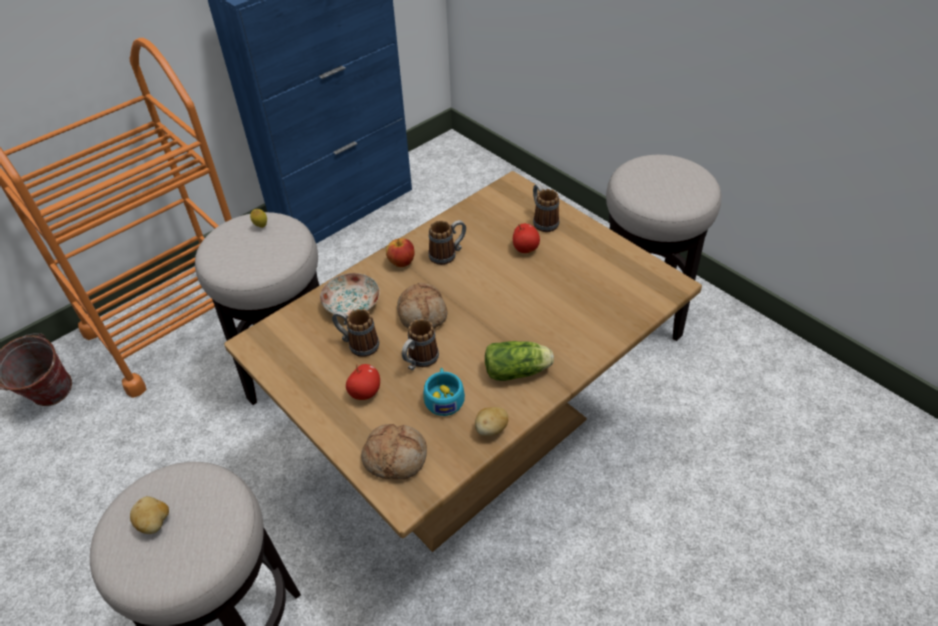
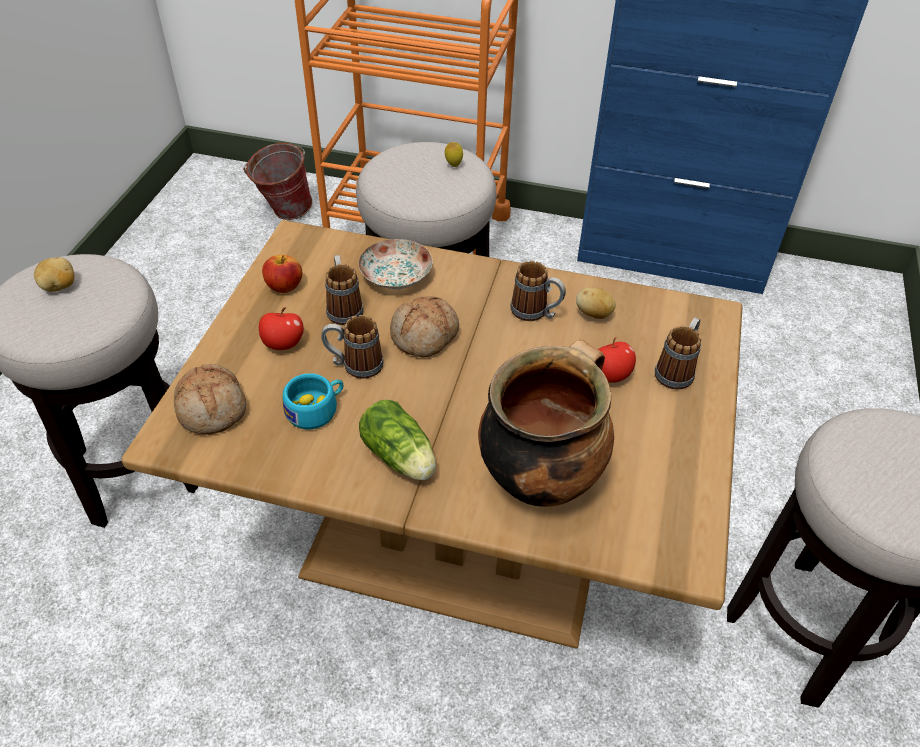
camera: 55 degrees right, 0 degrees up
(401, 262) = (489, 283): apple -> apple (284, 287)
(491, 429) = (296, 471): potato -> potato (593, 314)
(578, 314) = (540, 477): none -> cooking pot

